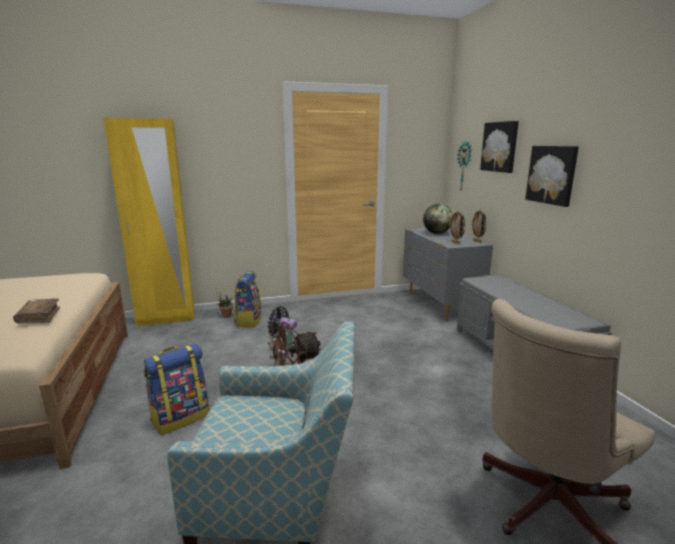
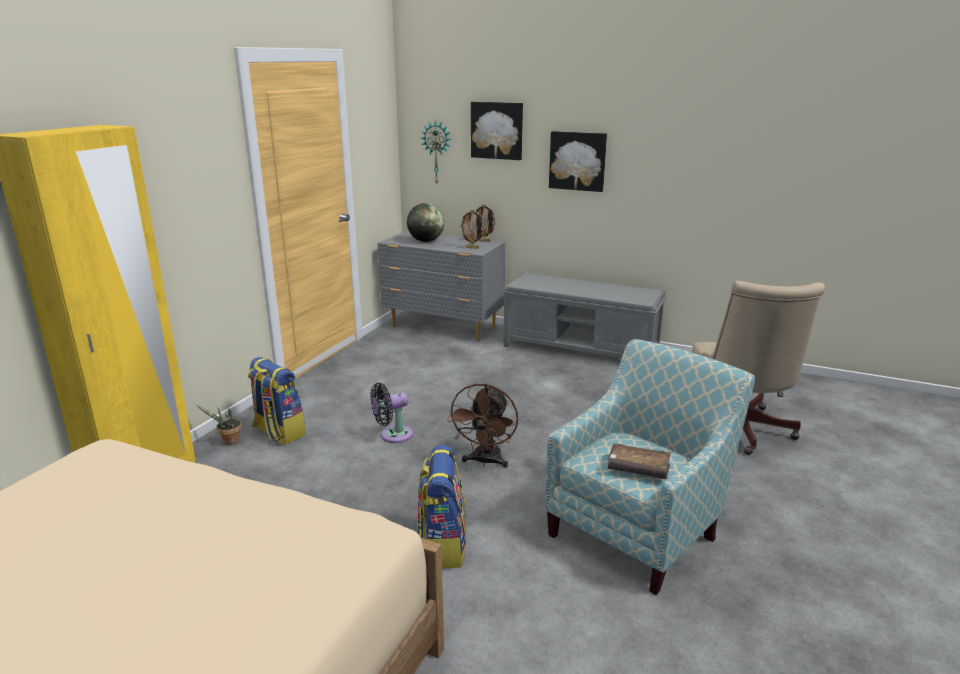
camera: 50 degrees left, 5 degrees up
(39, 316) = (271, 502): brown book -> brown book (638, 469)

